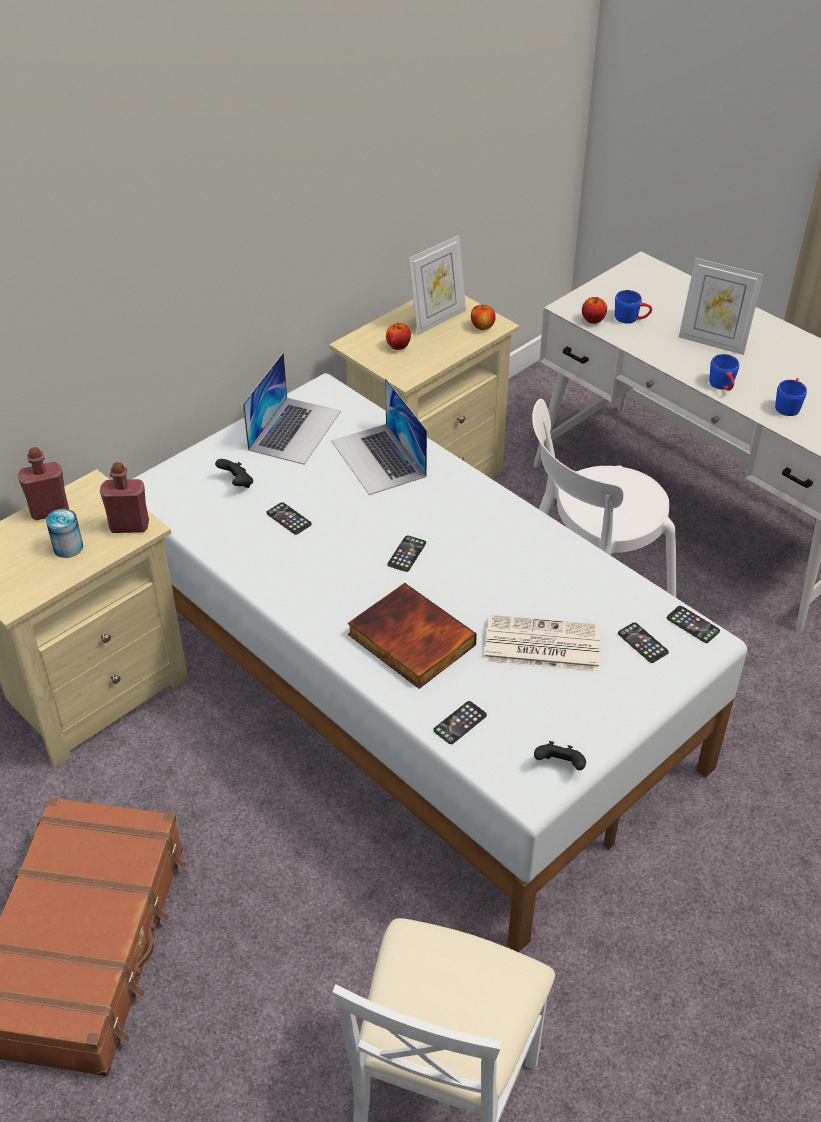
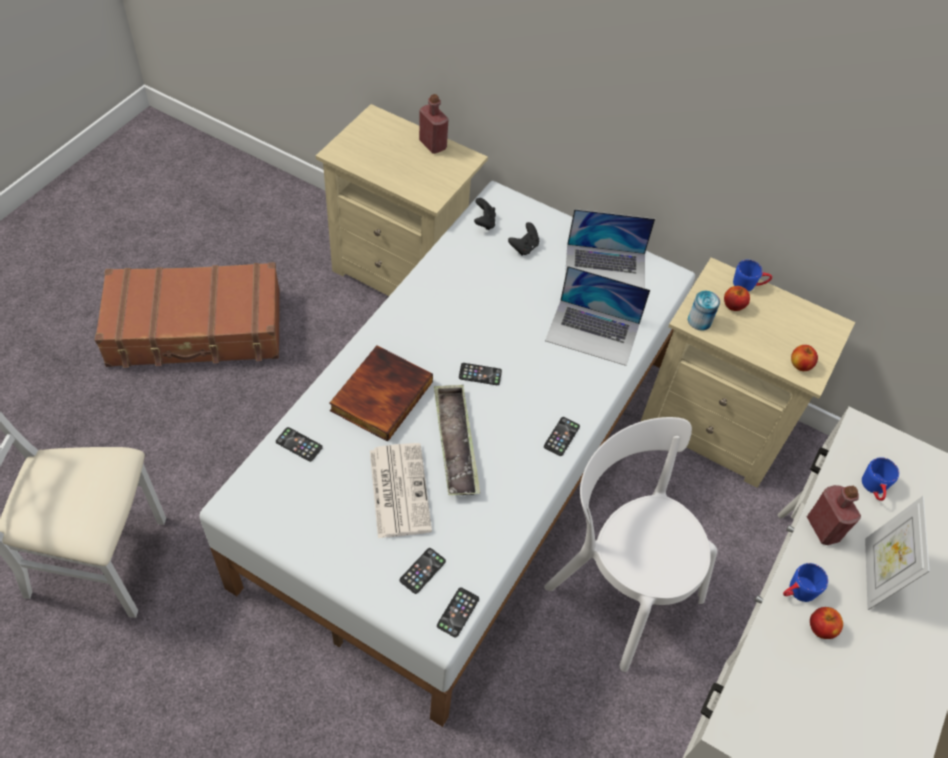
camera: 70 degrees right, 10 degrees up
(68, 547) = (398, 164): can -> can (699, 321)
(129, 526) = (431, 190): red bottle -> red bottle (823, 528)
(289, 519) = (495, 288): phone -> phone (561, 436)
(378, 458) = (593, 332): laptop -> laptop turned 120 degrees counterclockwise
(437, 320) = (791, 328): picture frame -> none
(492, 590) = (455, 443): none -> tray
(560, 766) = (266, 522): black game controller -> black game controller (484, 222)
(593, 320) = (850, 453): apple -> apple (820, 628)
(788, 405) = (795, 664): blue mug -> blue mug (749, 284)

